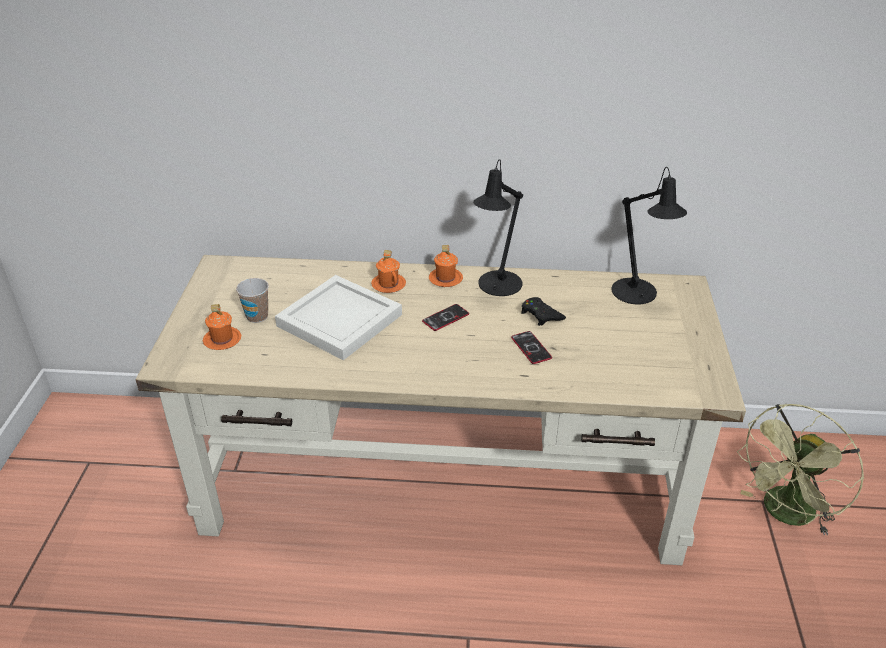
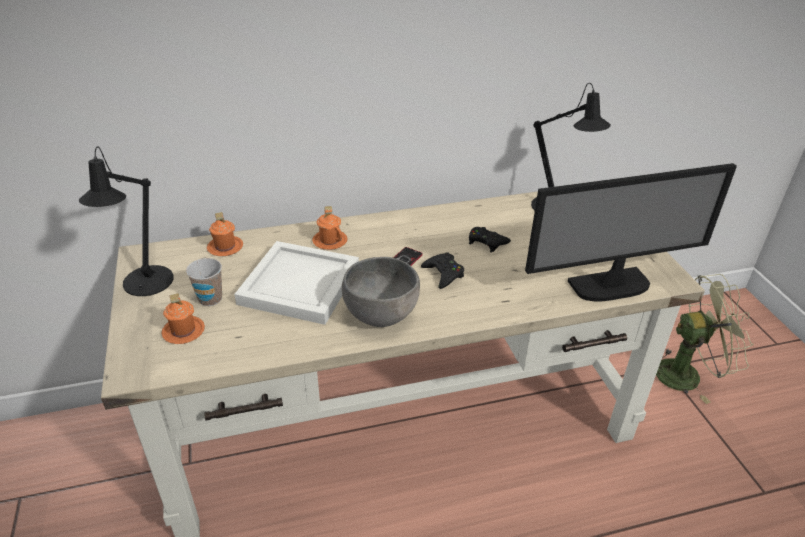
camera: 20 degrees left, 0 degrees up
(398, 363) = (382, 315): none -> grey bowl
(445, 279) = (381, 226): orange mug -> orange mug (225, 247)
(479, 337) = (443, 274): none -> black game controller
(497, 287) = (433, 224): black table lamp -> black table lamp (145, 285)
(531, 348) = (496, 274): phone -> none
(643, 385) = (611, 286): none -> monitor
(785, 515) = (686, 374): green fan -> green fan turned 120 degrees counterclockwise

